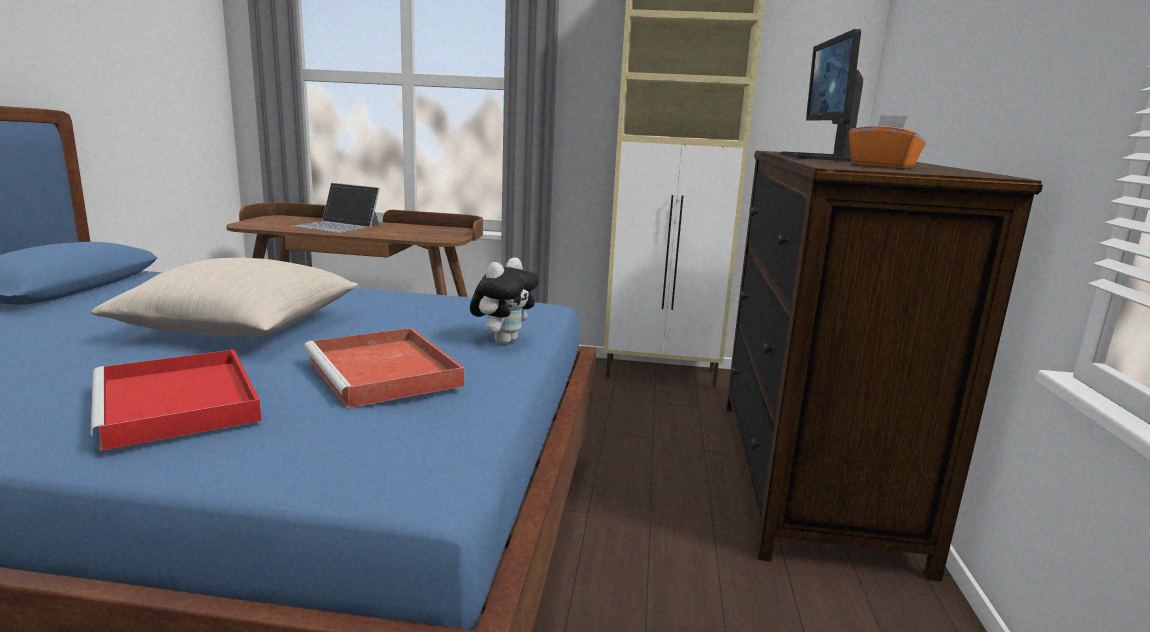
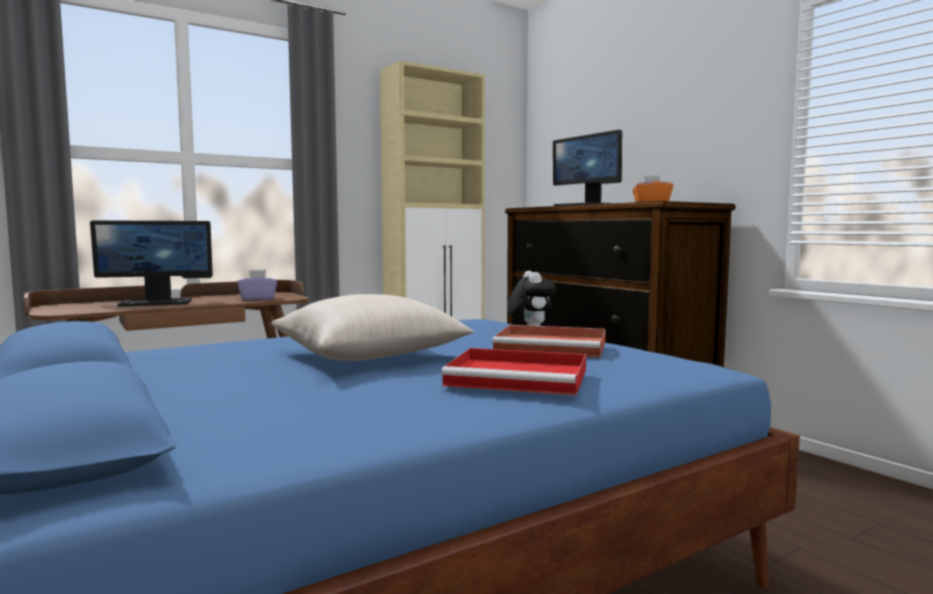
camera: 40 degrees left, 10 degrees down
(338, 226) = (157, 302): laptop -> monitor
(417, 235) = (258, 299): none -> purple tissue box

